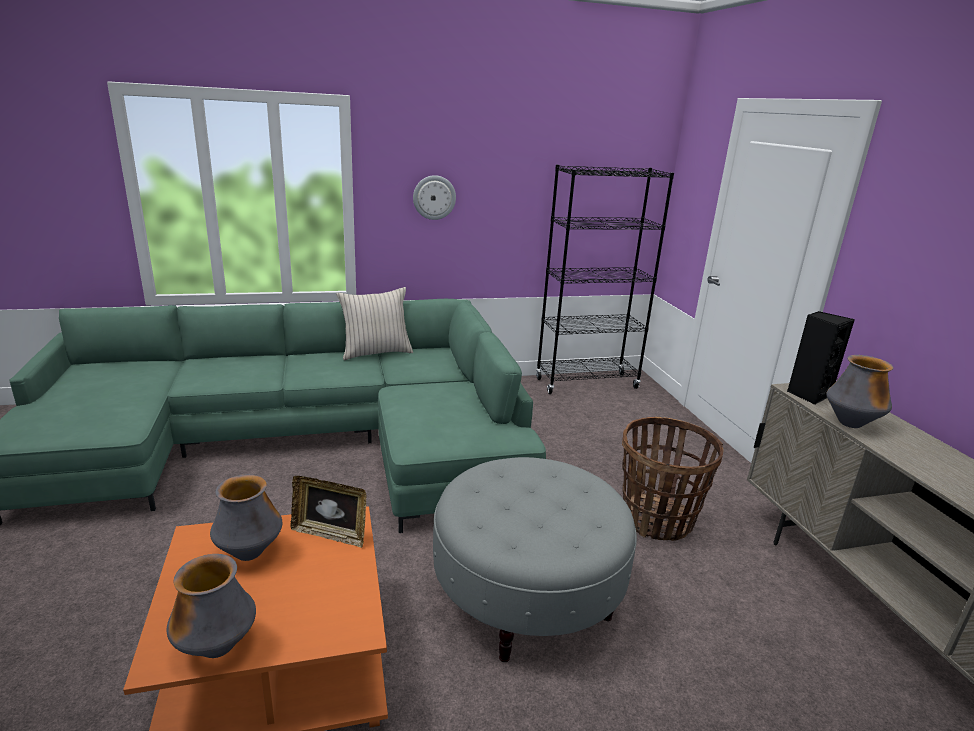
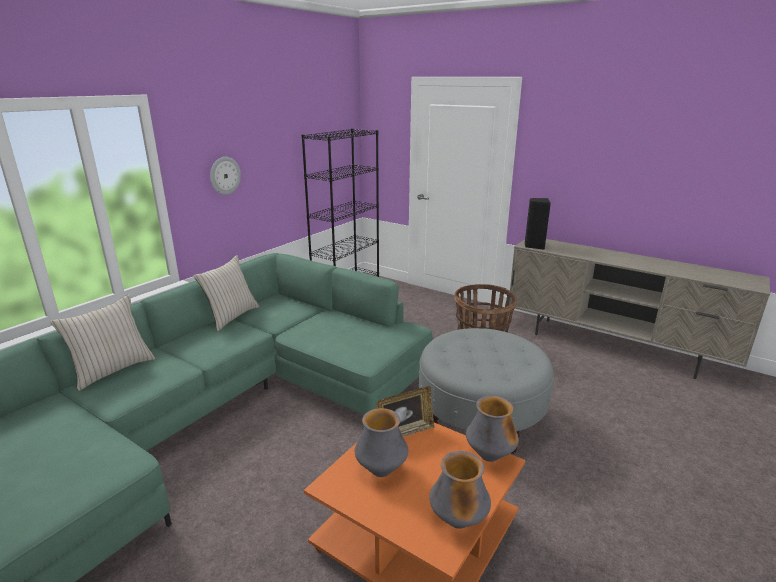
camera: 40 degrees left, 0 degrees up
(228, 359) = (112, 370): none -> beige pillow
(850, 424) = (568, 253): vase -> vase (489, 456)

